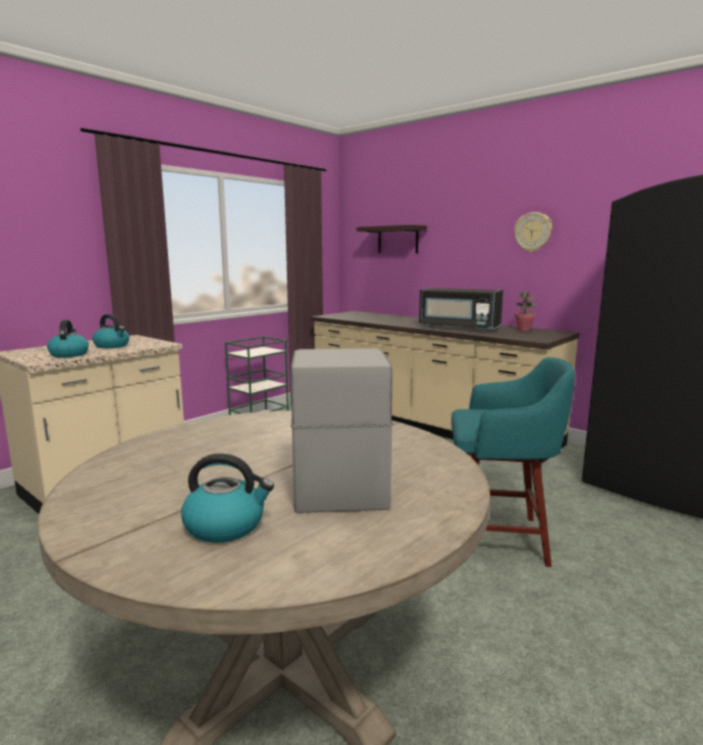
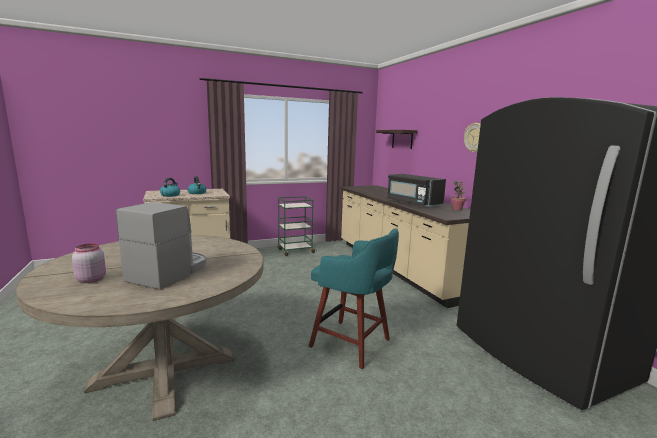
camera: 25 degrees right, 0 degrees up
(226, 526) = (91, 279): kettle -> pink jar

